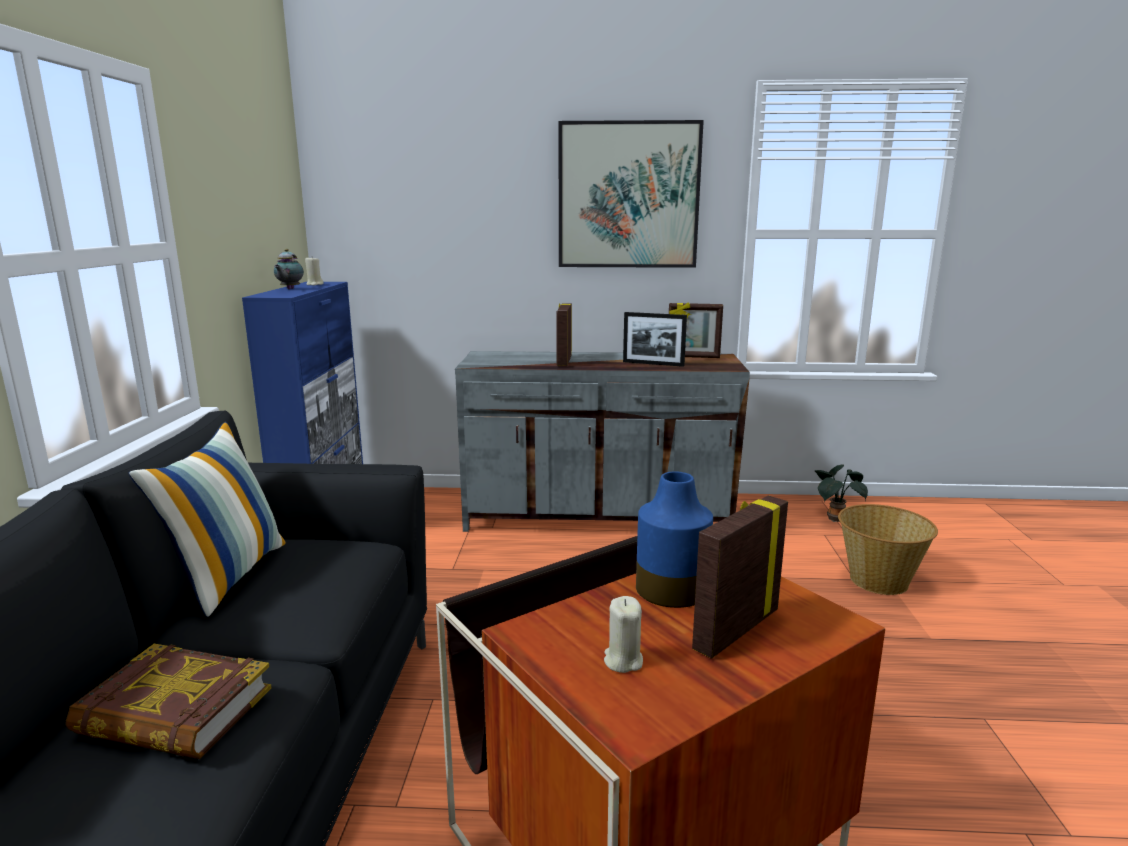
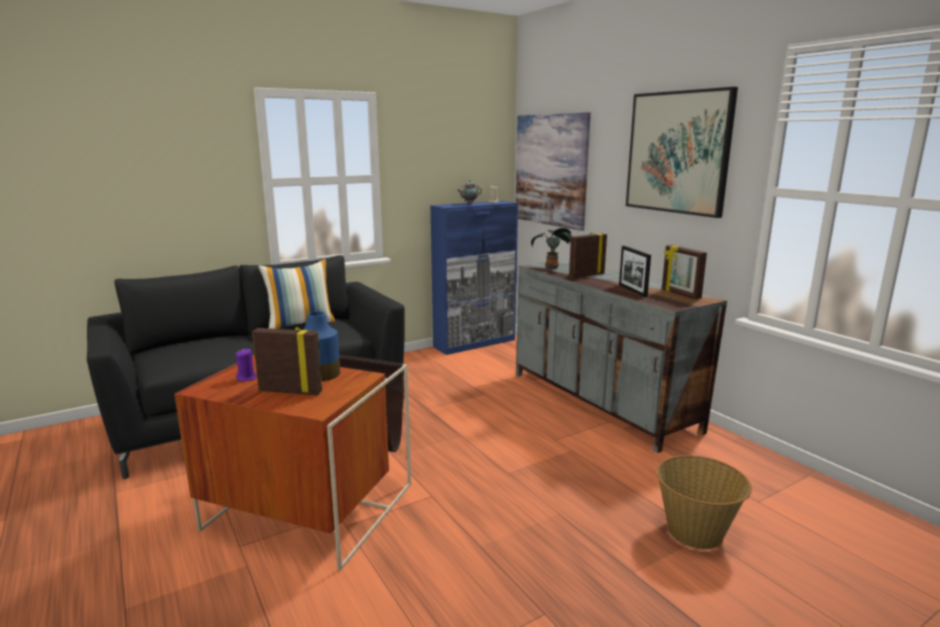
camera: 55 degrees right, 0 degrees up
(175, 712) = (209, 348): book -> none
(399, 228) = (551, 170): none -> picture
(623, 660) = (247, 378): beige candle -> purple candle
(834, 518) = (781, 488): potted plant -> potted plant (552, 268)

